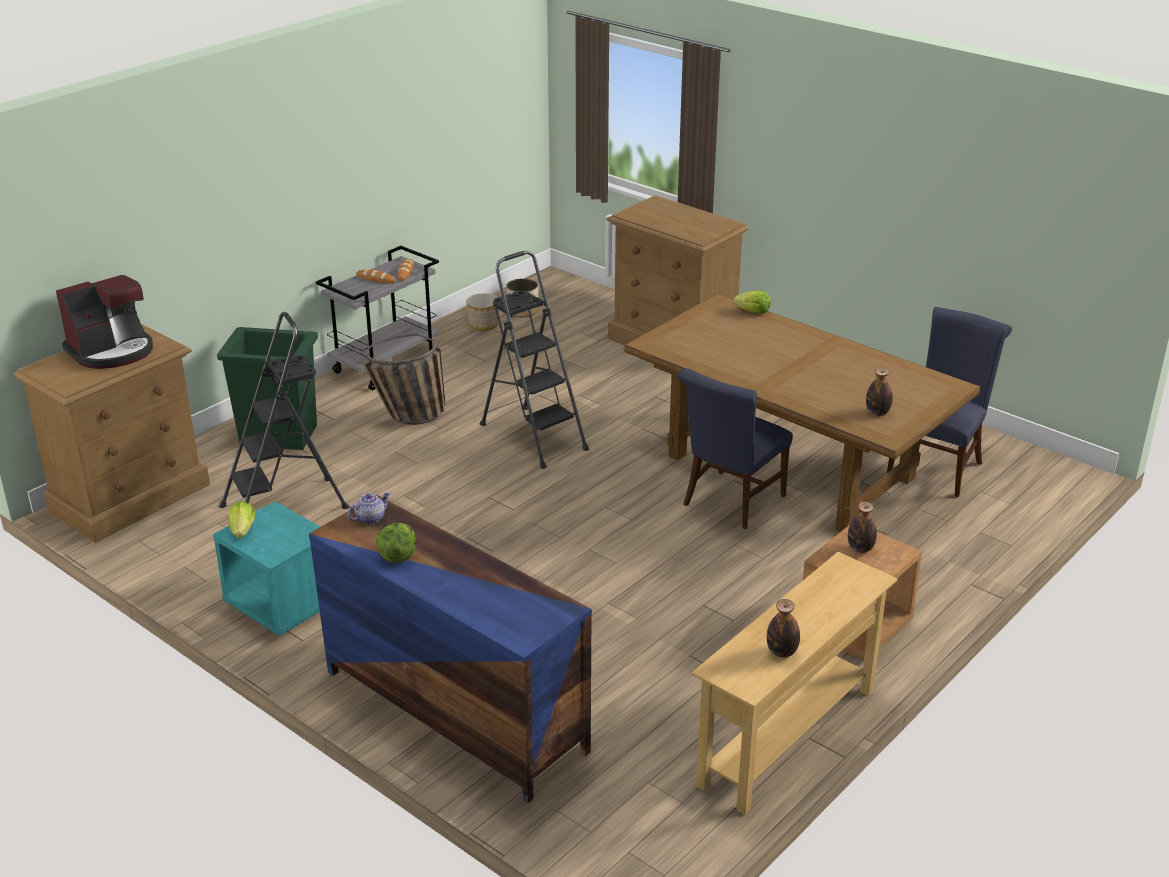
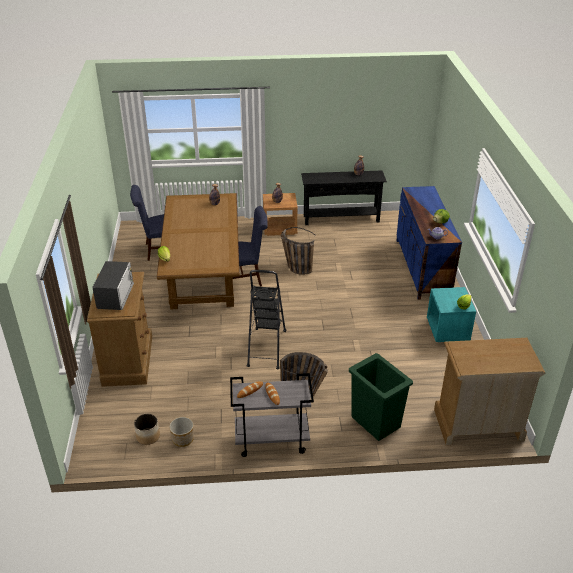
camera: 135 degrees left, 5 degrees up
(112, 351) = (486, 357): coffee machine -> none
(286, 506) = (409, 375): step ladder -> none
(671, 217) = (115, 296): none -> microwave
(688, 565) = (295, 267): none -> basket
(788, 737) = (341, 218): beige console table -> black console table

